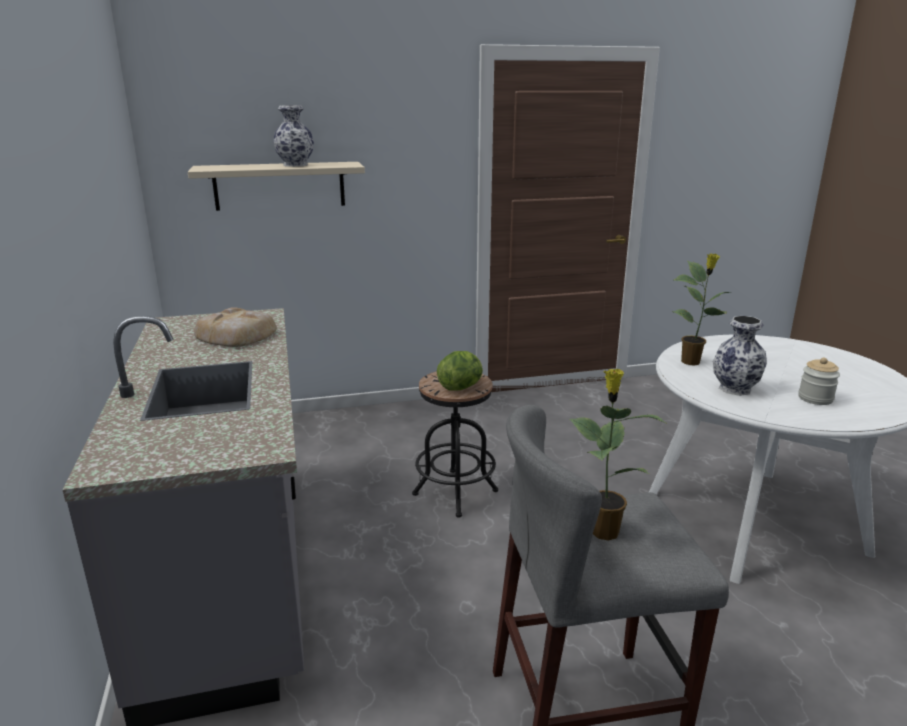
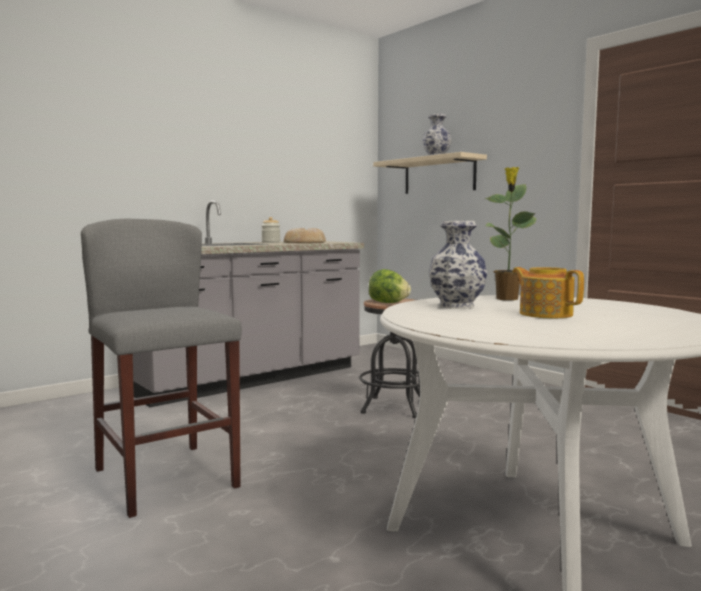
camera: 65 degrees right, 15 degrees down
(603, 530) = (162, 308): potted plant -> none
(783, 374) = (545, 314): none -> teapot
(815, 398) = (485, 320): jar -> jar (271, 242)

